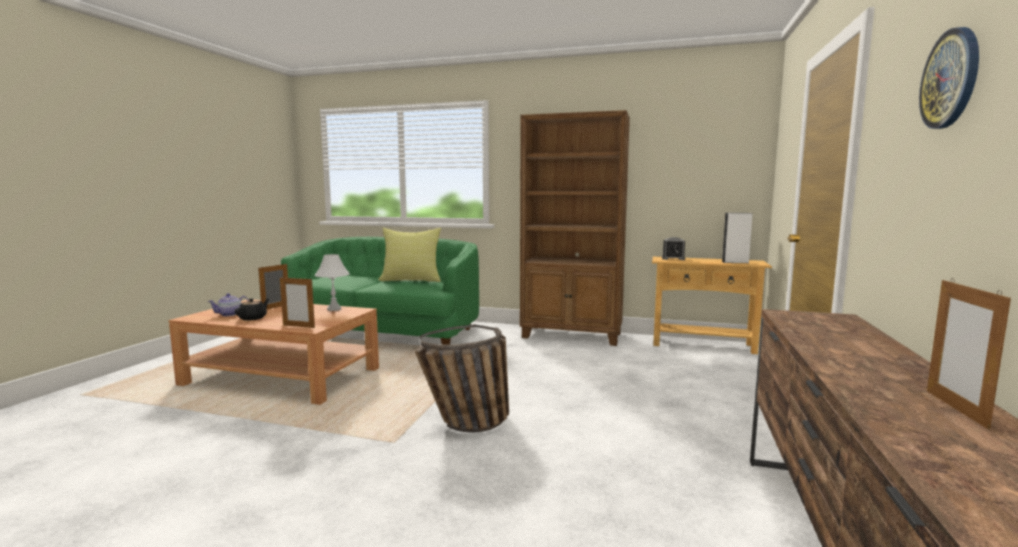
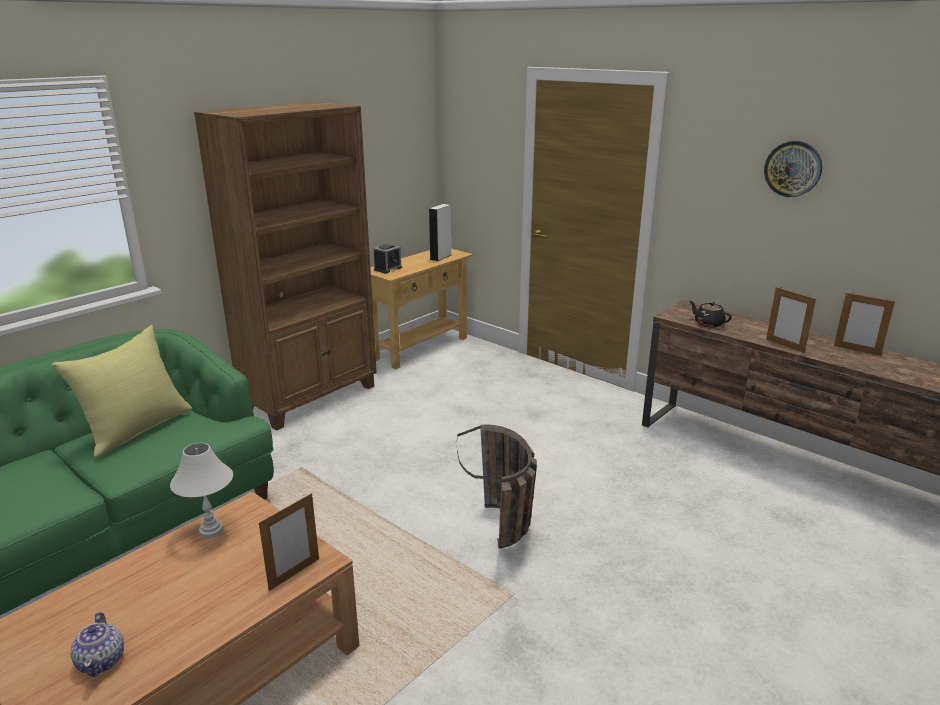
camera: 65 degrees left, 15 degrees up
(253, 318) = (176, 626): black teapot -> black teapot (708, 323)
(276, 307) = (110, 597): picture frame -> picture frame (785, 346)

